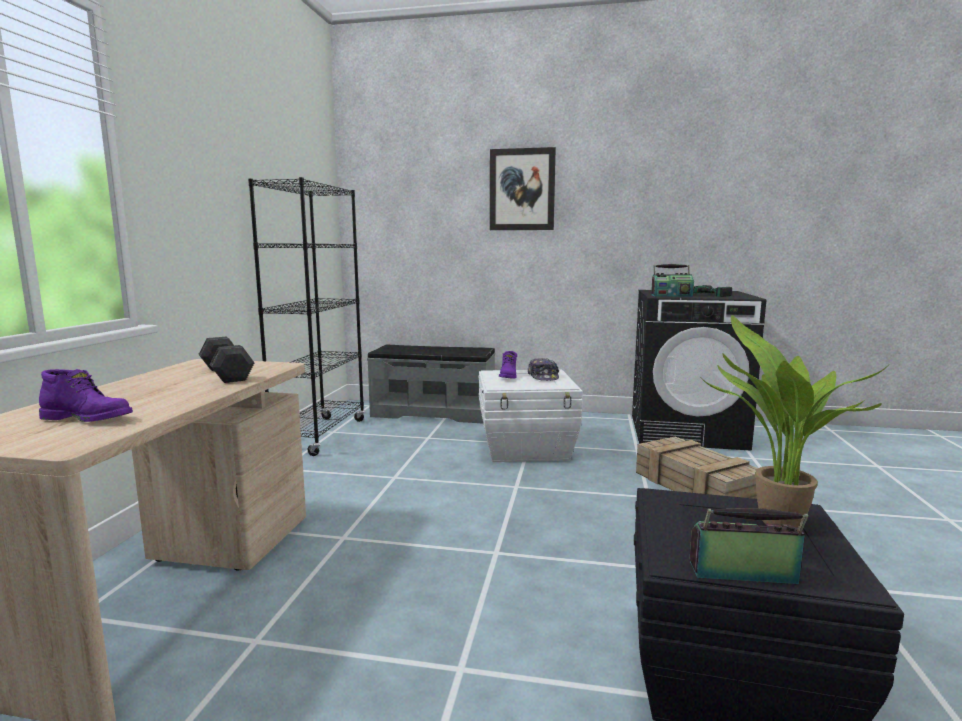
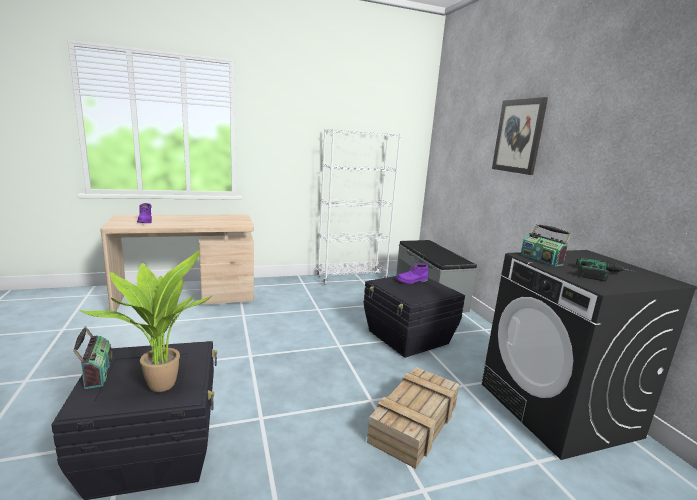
camera: 60 degrees right, 5 degrees up
(226, 374) = (220, 222): grey dumbbell -> none
(320, 435) = (352, 278): black bookcase -> white bookcase
(527, 448) = (408, 337): white storage box -> black storage box
(543, 377) = (427, 291): cap -> none

